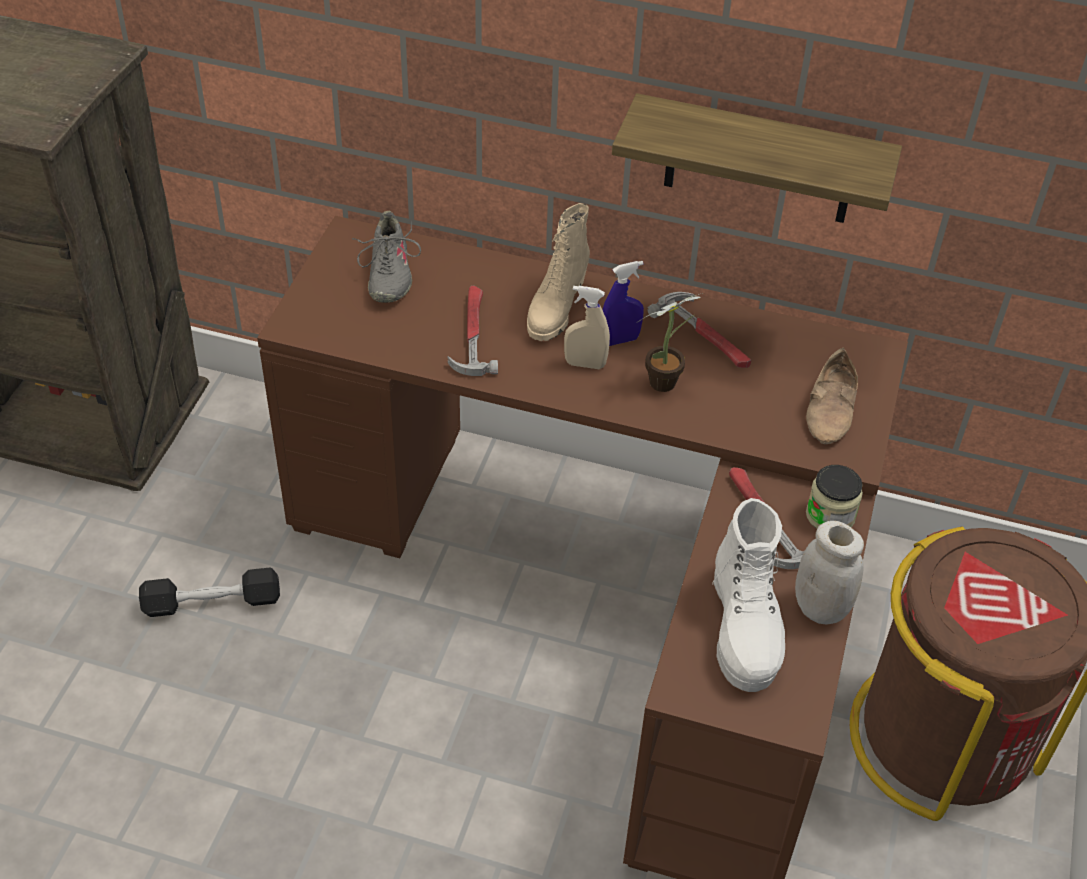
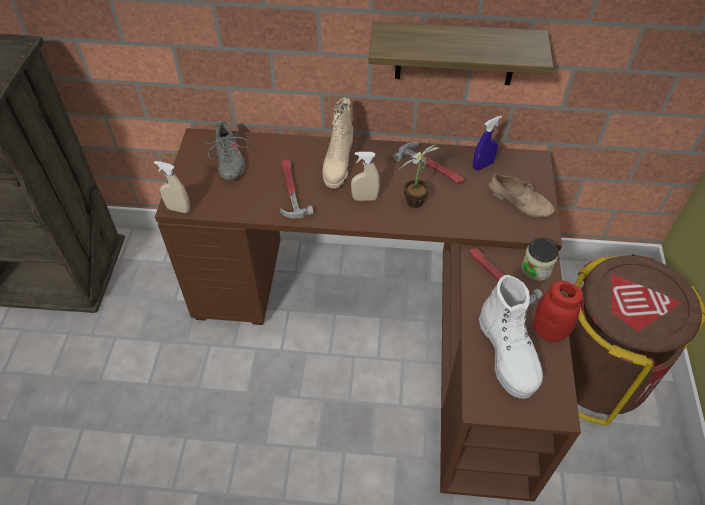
camera: 10 degrees left, 5 degrees up
(212, 602) = (156, 375): black dumbbell -> none
(295, 333) = (178, 209): none -> beige spray bottle
(620, 340) = (381, 179): blue spray bottle -> blue spray bottle (482, 165)
(820, 608) = (549, 331): white jar -> red jar
(833, 409) = (520, 200): beige shoe -> beige shoe turned 60 degrees counterclockwise

